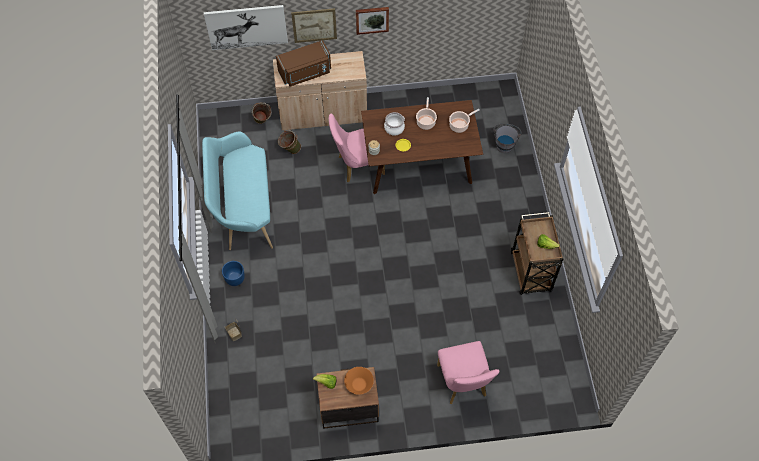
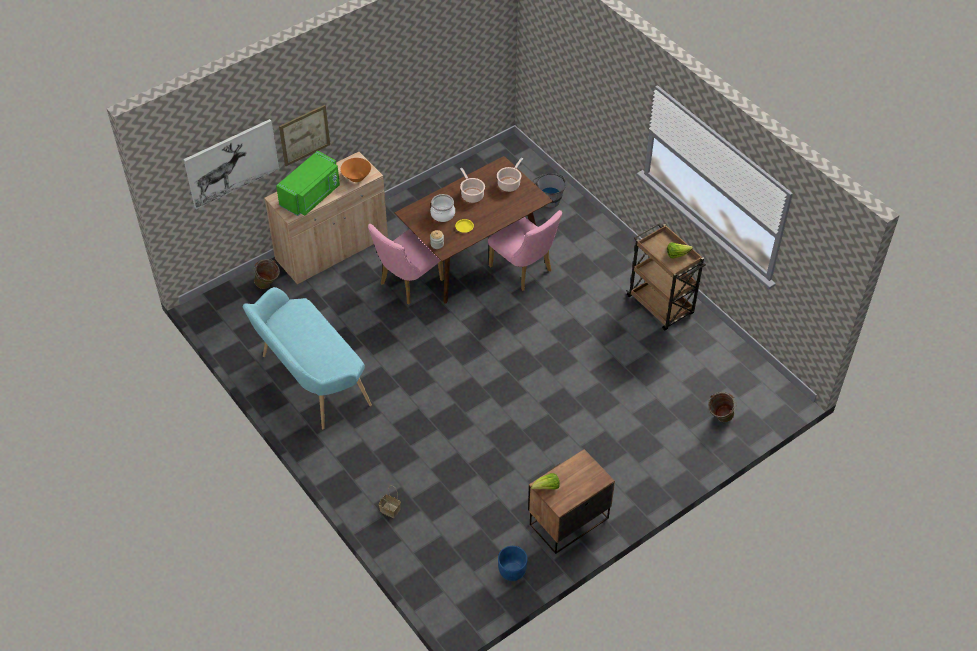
camera: 30 degrees left, 10 degrees down
(235, 279) = (350, 455): blue planter -> blue planter (512, 571)
(290, 150) = (320, 300): green bucket -> green bucket (719, 419)
(305, 73) = (311, 196): brown microwave -> green microwave
(359, 384) = (581, 472): orange bowl -> orange bowl (356, 177)
(372, 19) = (364, 106): picture -> none
(463, 384) = (668, 440): pink chair -> pink chair (524, 271)

